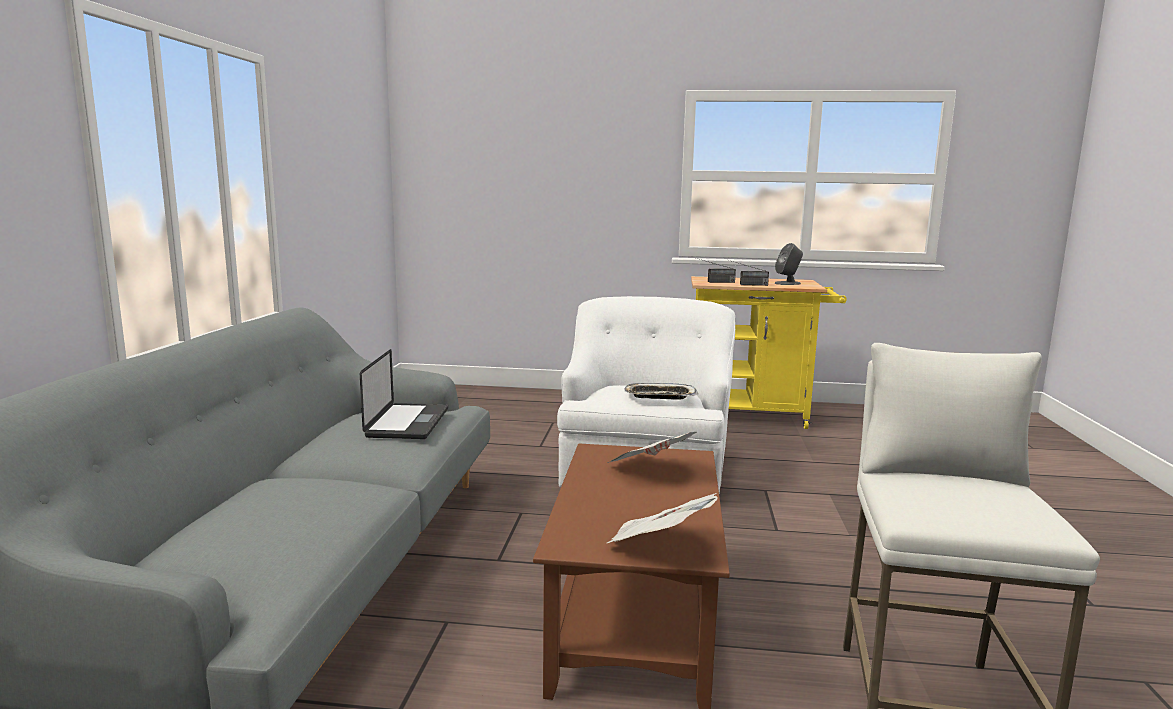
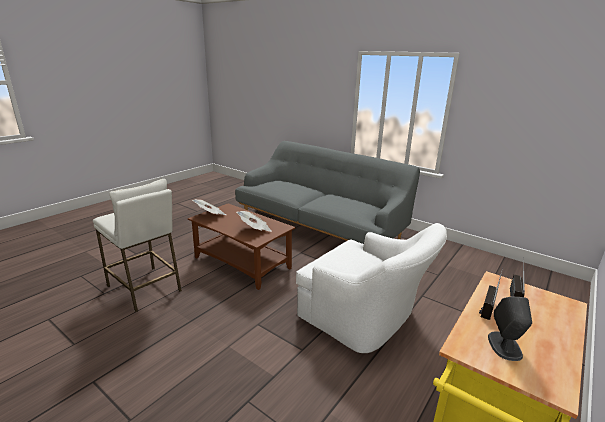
camera: 120 degrees right, 10 degrees up
(408, 423) = (346, 207): laptop -> none
(659, 396) = (335, 259): tray -> none

